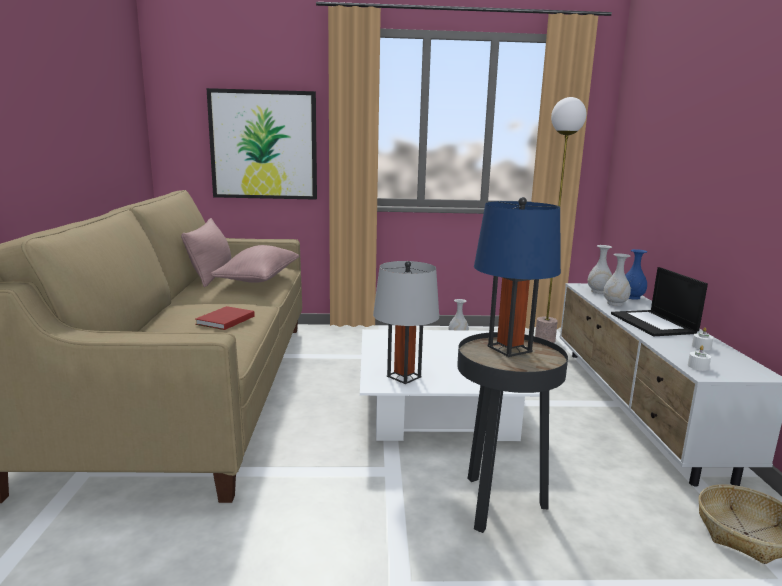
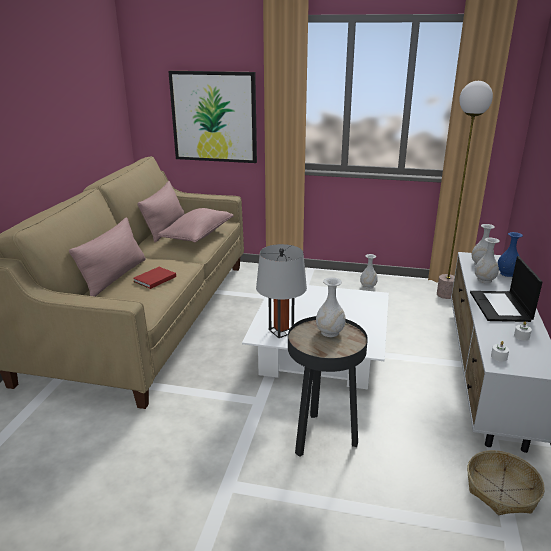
camera: 15 degrees right, 10 degrees up
(164, 322) = (115, 277): none -> pink pillow
(509, 349) = (330, 332): blue table lamp -> white vase

